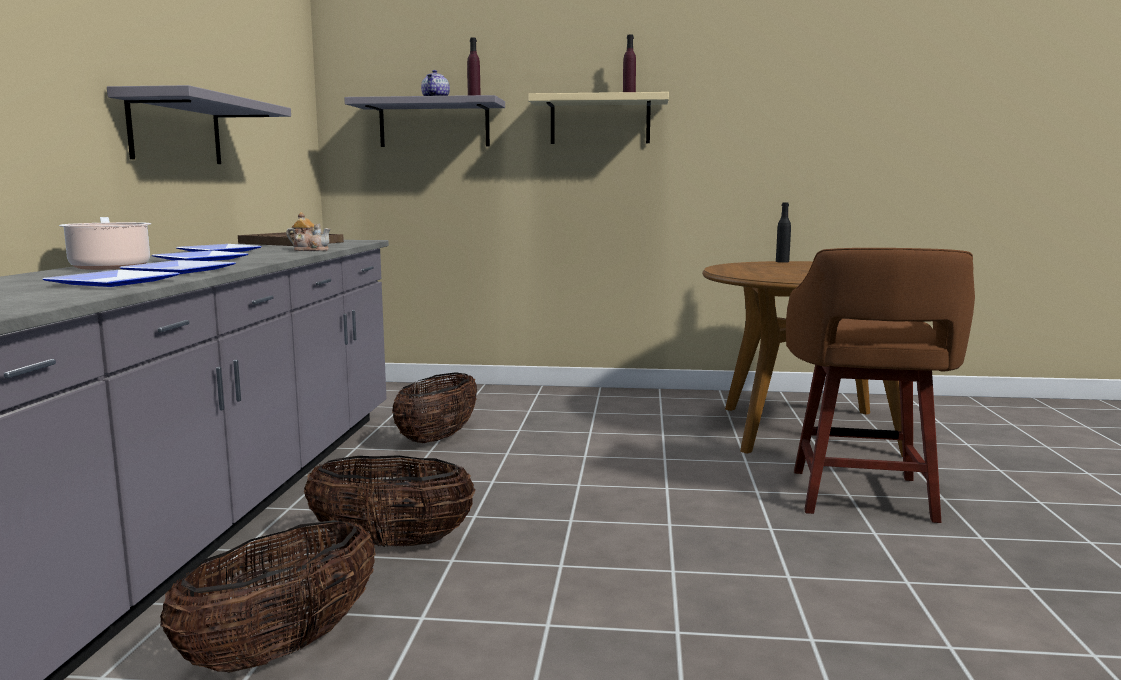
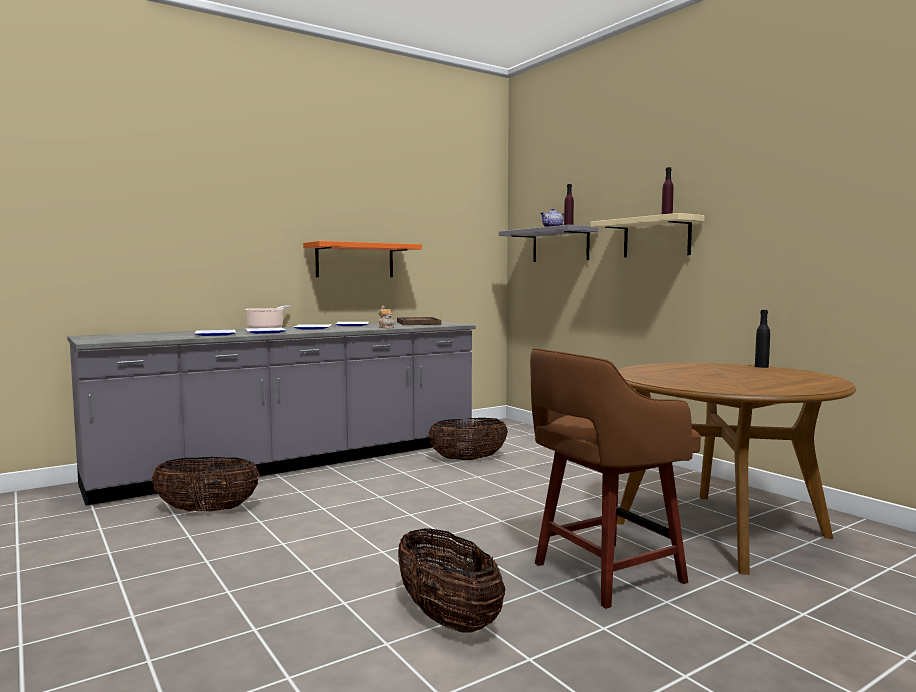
camera: 50 degrees right, 5 degrees down
(176, 130) = (355, 260): grey shelf -> orange shelf
(392, 543) = (323, 494): basket -> basket (447, 619)

